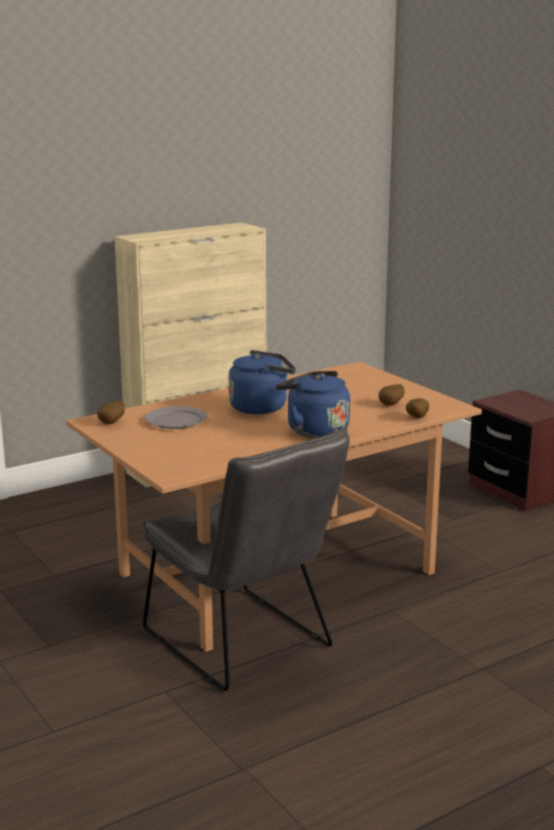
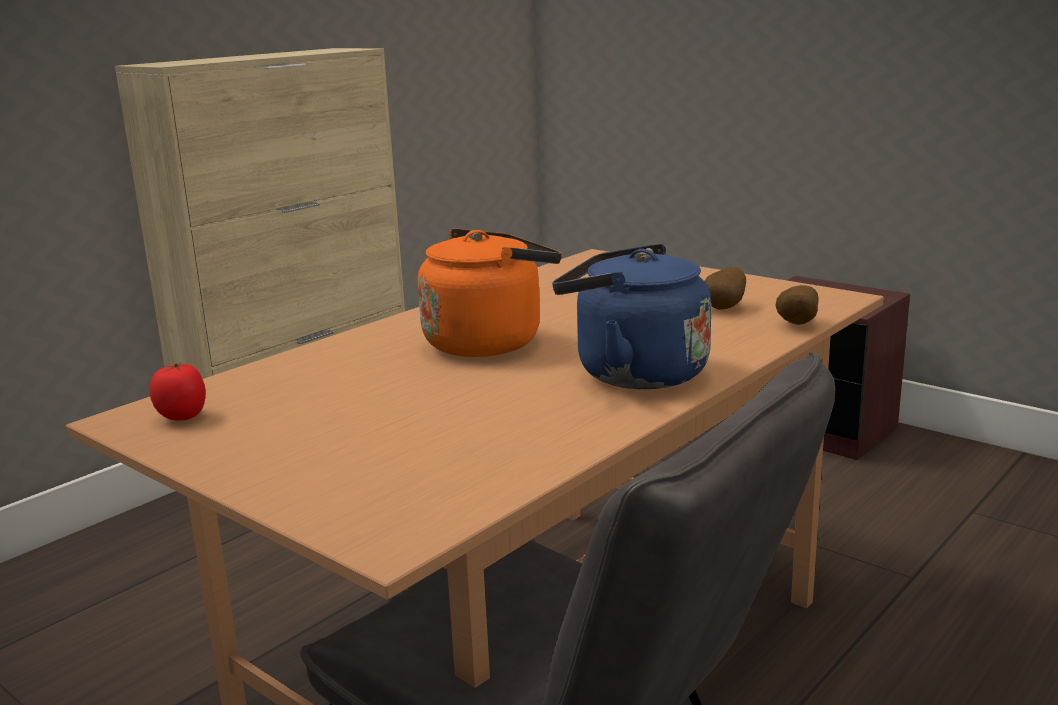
camera: 15 degrees left, 0 degrees up
(112, 423) = (181, 417): potato -> tomato
(176, 420) = (327, 392): grey plate -> none
(262, 407) = (488, 342): blue kettle -> orange kettle

